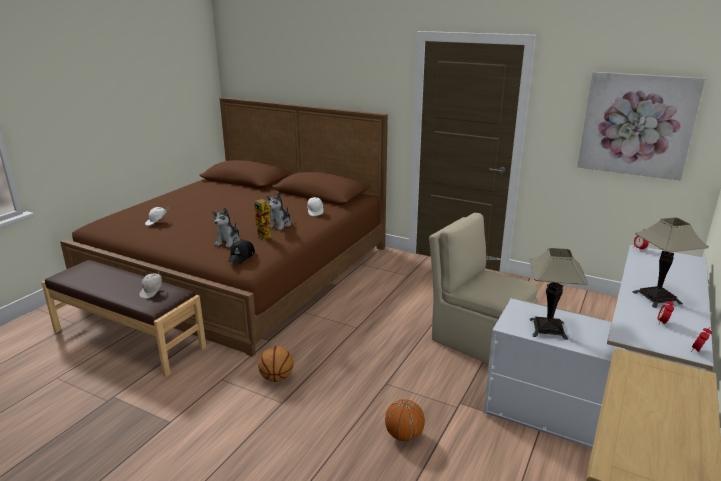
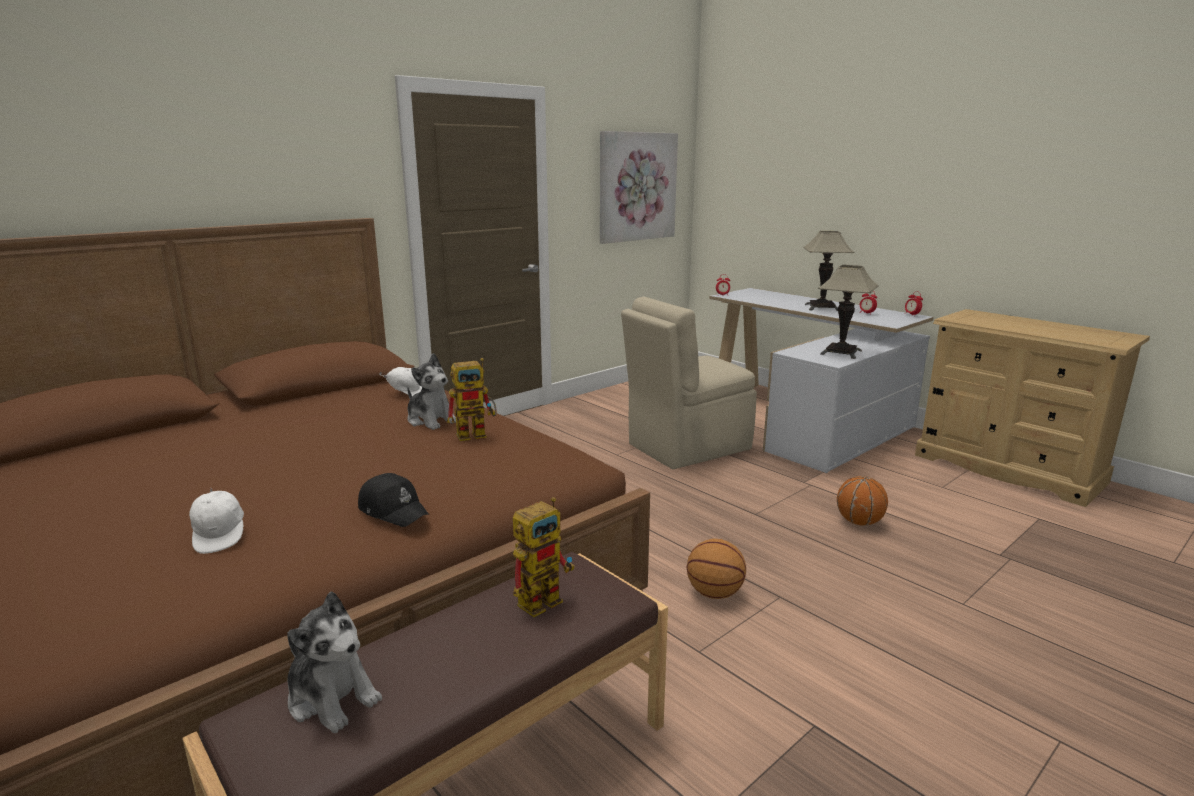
camera: 70 degrees left, 5 degrees down
(152, 292) = (544, 597): white cap -> toy robot
(228, 241) = (458, 465): plush toy -> plush toy (332, 698)
(242, 256) = (543, 459): black cap -> black cap (394, 510)

